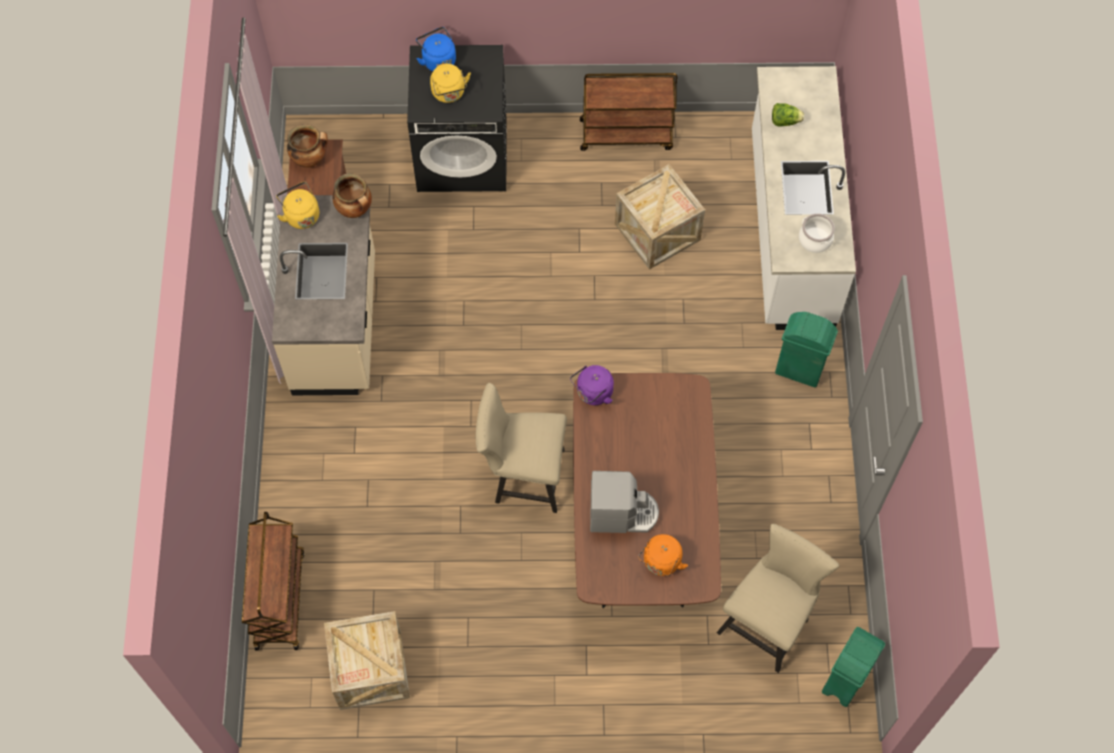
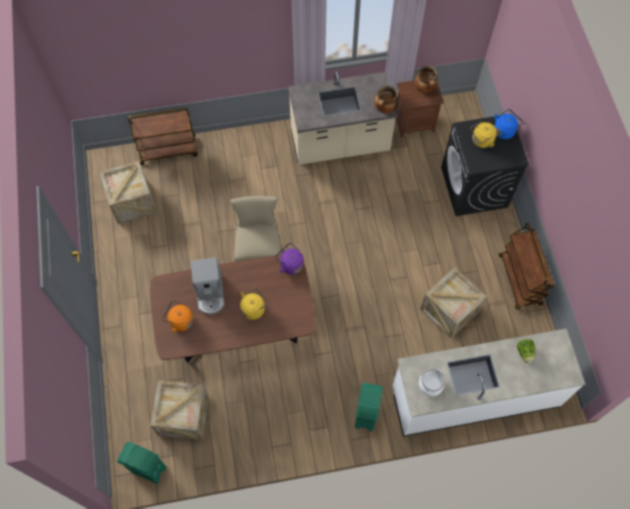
camera: 80 degrees right, 0 degrees up
(301, 215) = (374, 83): yellow kettle -> yellow kettle (254, 308)
(767, 621) = (183, 415): beige chair -> crate

